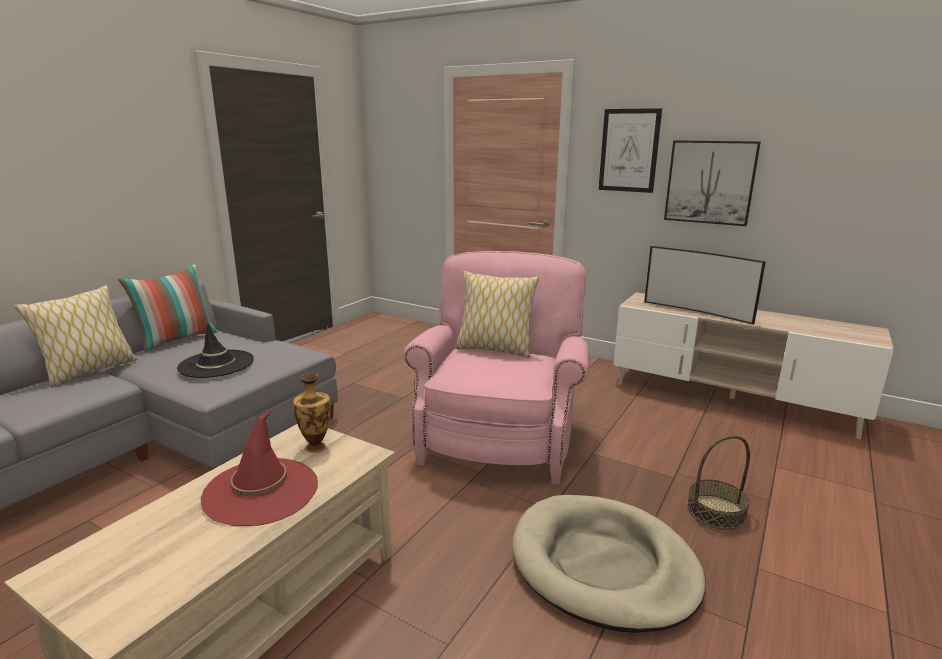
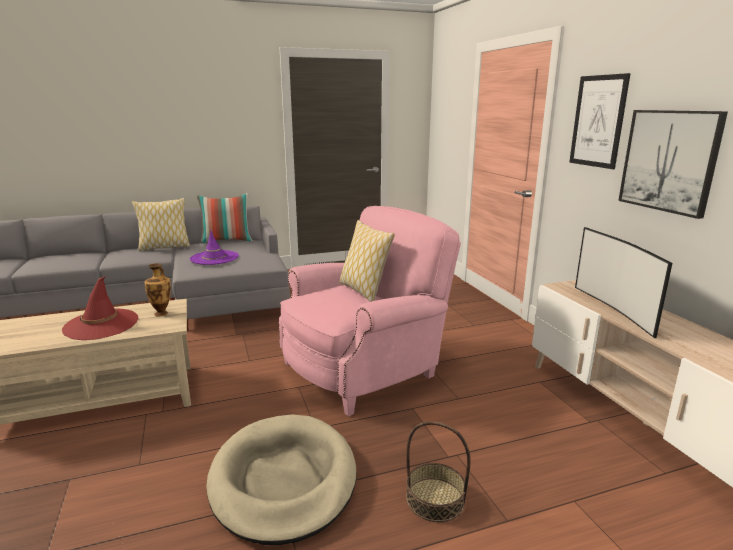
camera: 40 degrees right, 0 degrees up
(216, 364) = (214, 258): black hat -> purple hat

